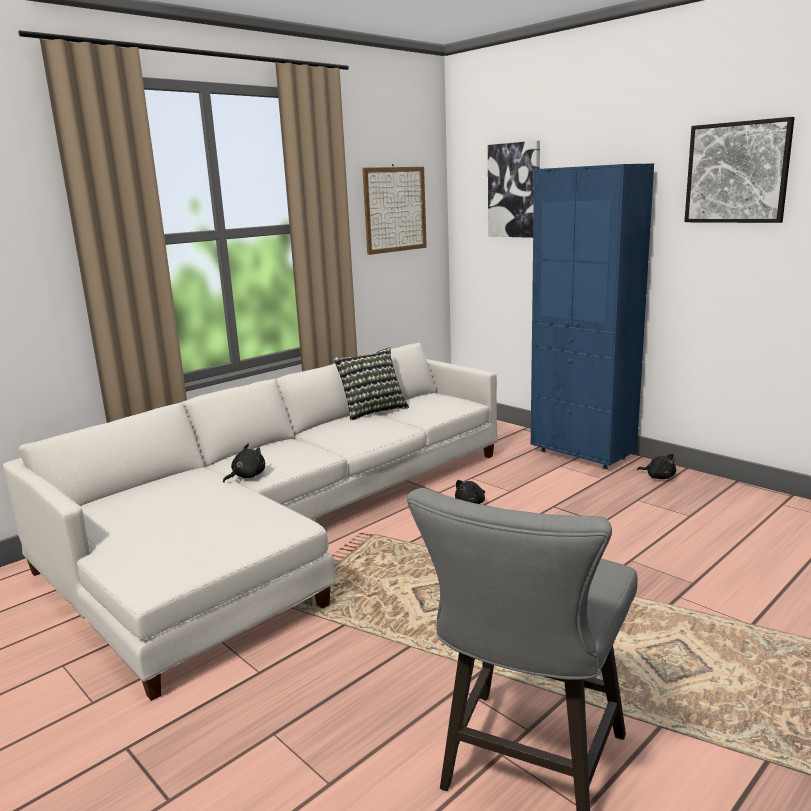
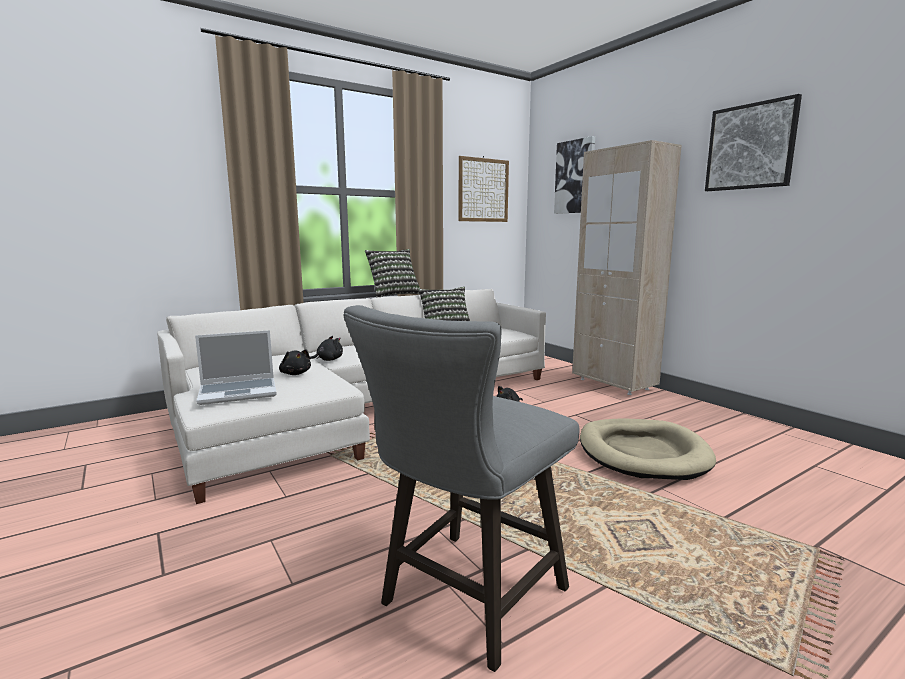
camera: 10 degrees right, 5 degrees down
(173, 549) = (239, 392): none -> laptop
(300, 367) = (393, 294): none -> pillow
(582, 455) = (613, 384): blue cabinet -> beige cabinet
(645, 552) = (642, 453): none -> beige dog bed
(658, 477) = (673, 404): black plush toy -> black plush toy (295, 374)

